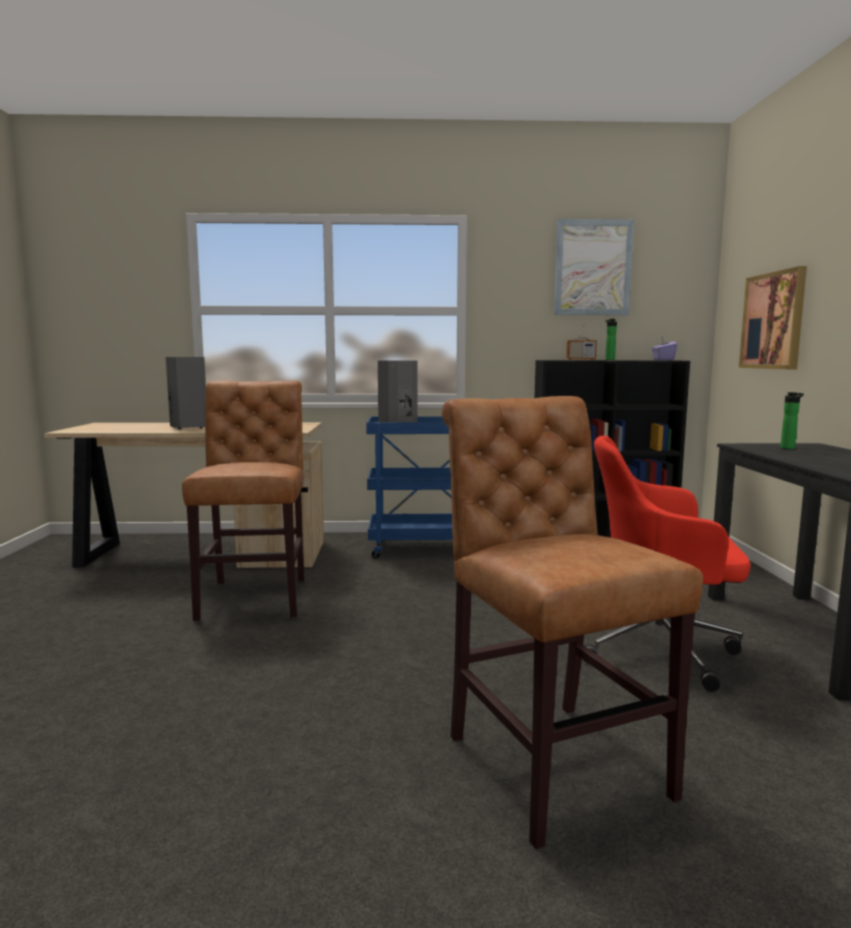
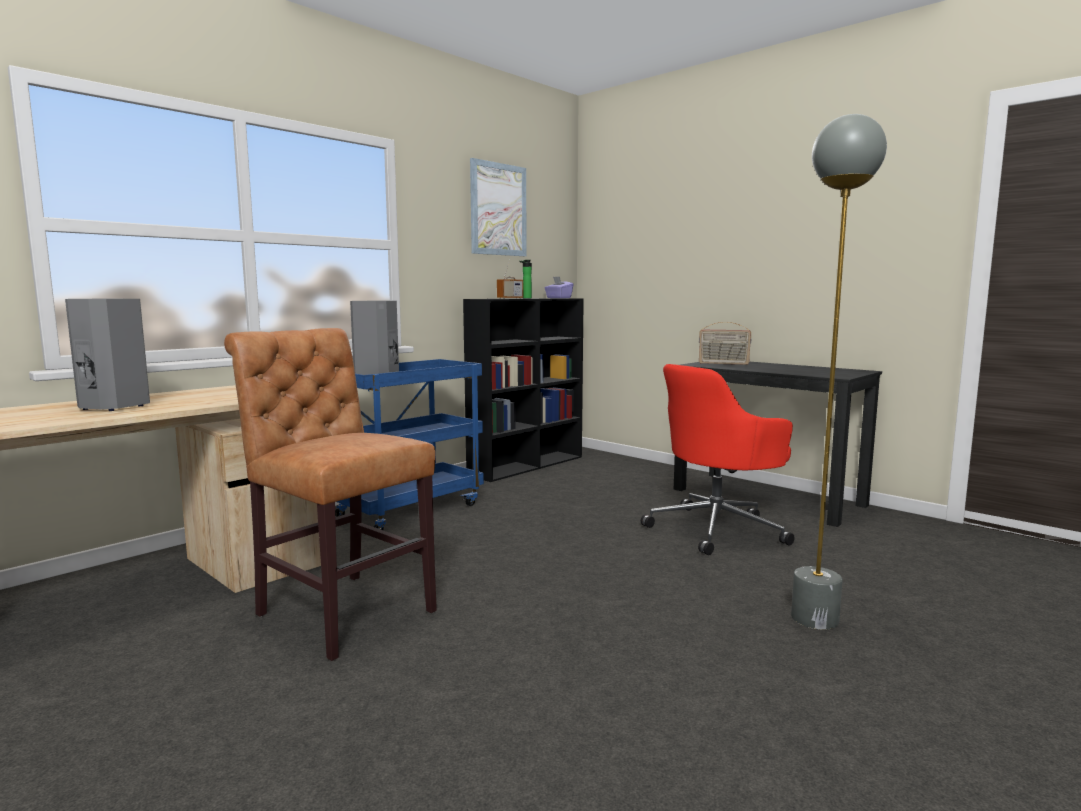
camera: 45 degrees left, 0 degrees up
(549, 759) = (814, 619): brown chair -> grey floor lamp
(773, 321) = (653, 266): picture -> none
(789, 448) = (723, 363): bottle -> radio

